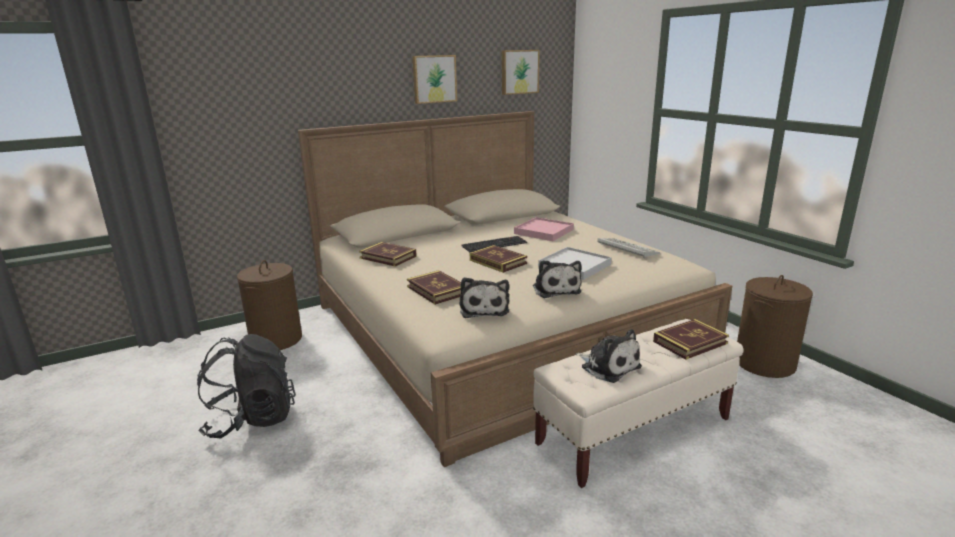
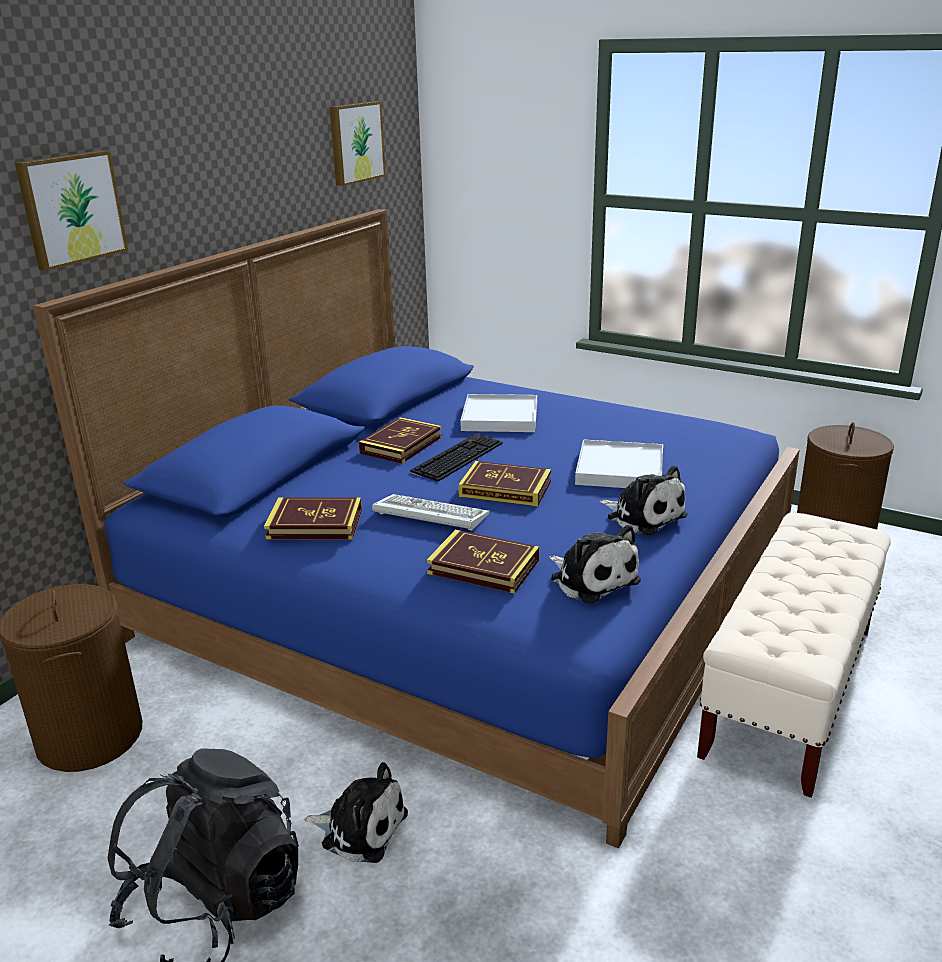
camera: 30 degrees left, 5 degrees up
(434, 79) = (240, 169): picture -> picture (70, 208)
(498, 329) = (468, 593): beige bed -> blue bed
(544, 231) = (500, 417): pink tray -> white tray
(608, 366) = (794, 615): plush toy -> plush toy (360, 828)
(625, 249) = (647, 424): keyboard -> keyboard (427, 515)
(690, 342) = (840, 548): book -> book (401, 445)

